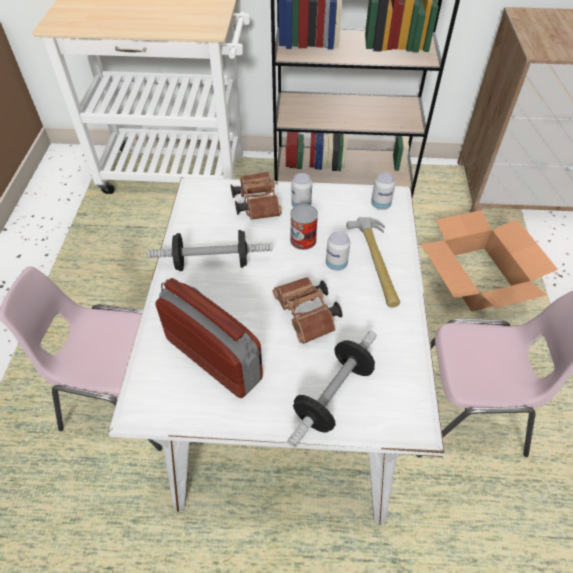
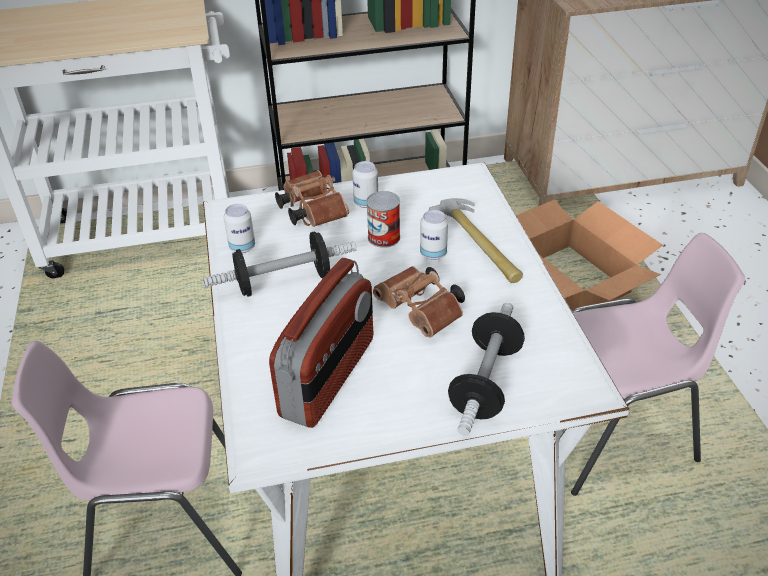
camera: 15 degrees left, 10 degrees down
(214, 358) = (329, 377): radio -> radio turned 90 degrees clockwise
(380, 205) = (459, 185): can -> can (242, 247)

